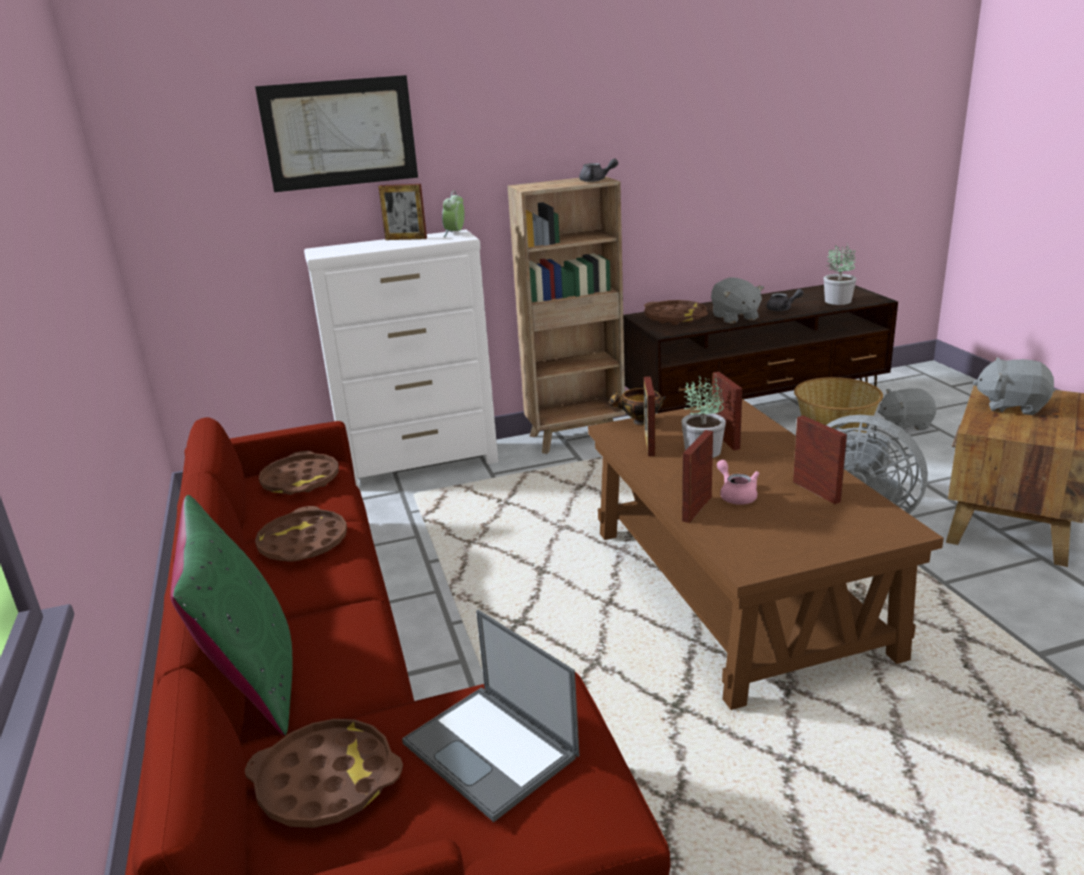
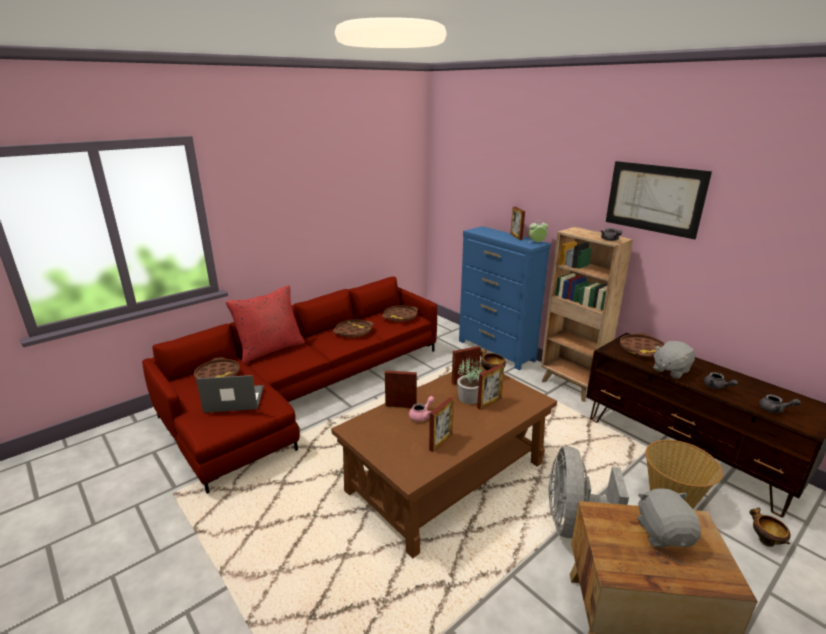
camera: 65 degrees right, 0 degrees up
(251, 678) = (270, 349): green pillow -> red pillow
(339, 133) = (507, 176): picture -> picture (654, 198)
(421, 465) = (496, 351): white dresser -> blue dresser
(492, 750) = (233, 399): laptop -> laptop turned 60 degrees clockwise
(837, 301) = (774, 410): potted plant -> grey teapot
(905, 424) = (764, 540): grey plush toy -> bowl

